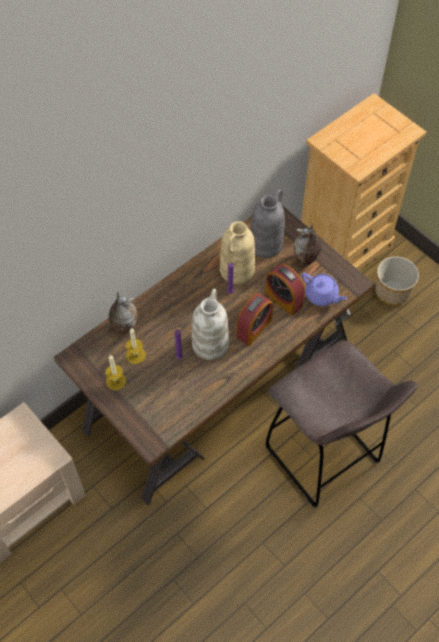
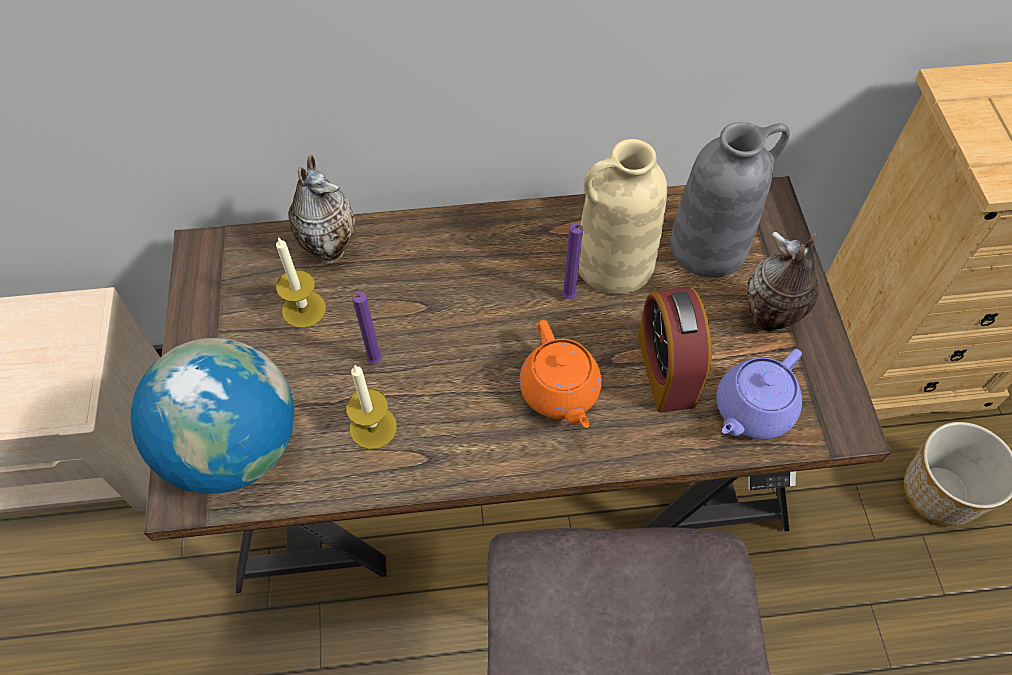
camera: 35 degrees right, 0 degrees up
(116, 381) = (229, 335): candle -> candle (373, 427)
(155, 417) = (235, 446): none -> globe
(210, 344) = (452, 370): white vase -> none
(254, 328) = (560, 392): alarm clock -> orange teapot
(322, 296) = (752, 410): purple teapot -> purple teapot turned 60 degrees clockwise

